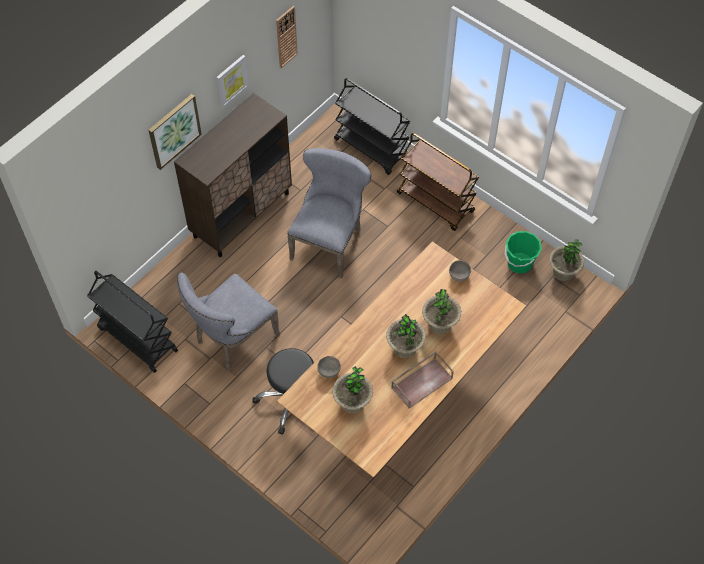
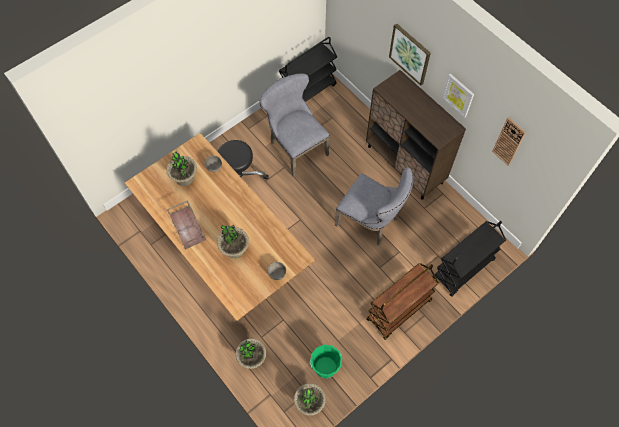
camera: 100 degrees right, 5 degrees up
(405, 348) = (220, 221): potted plant -> potted plant (252, 358)

